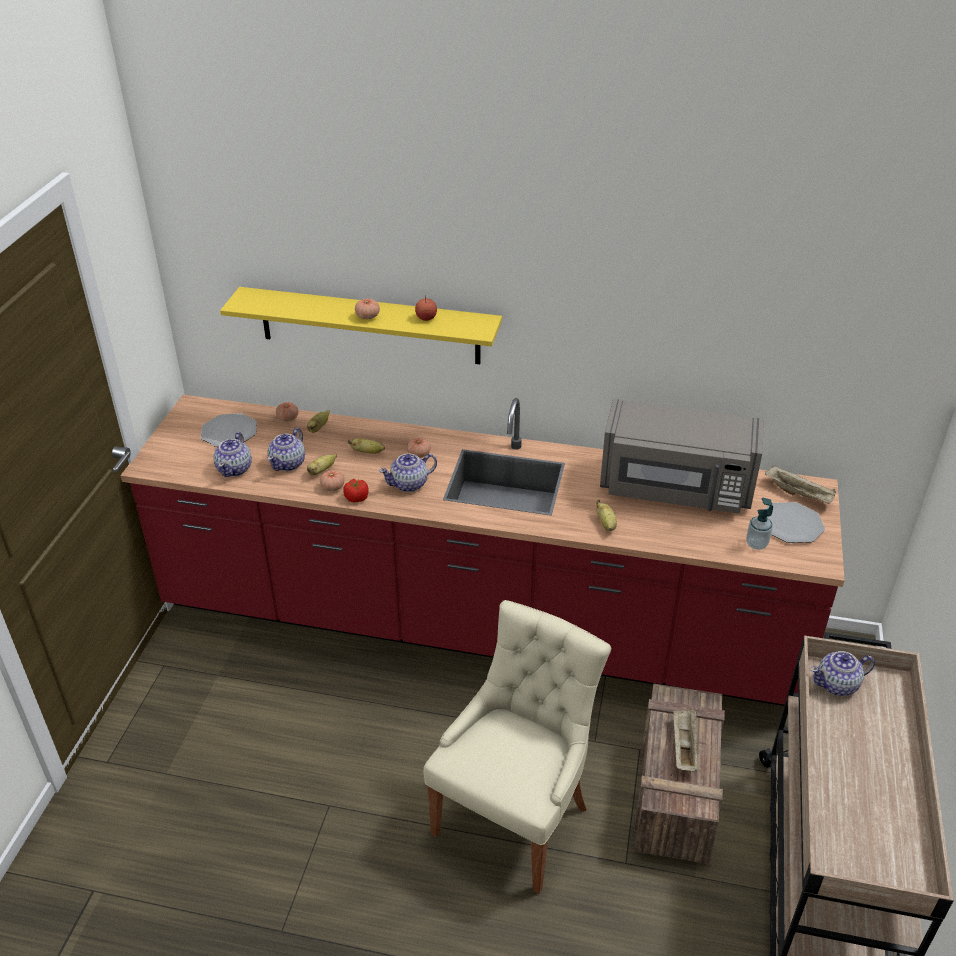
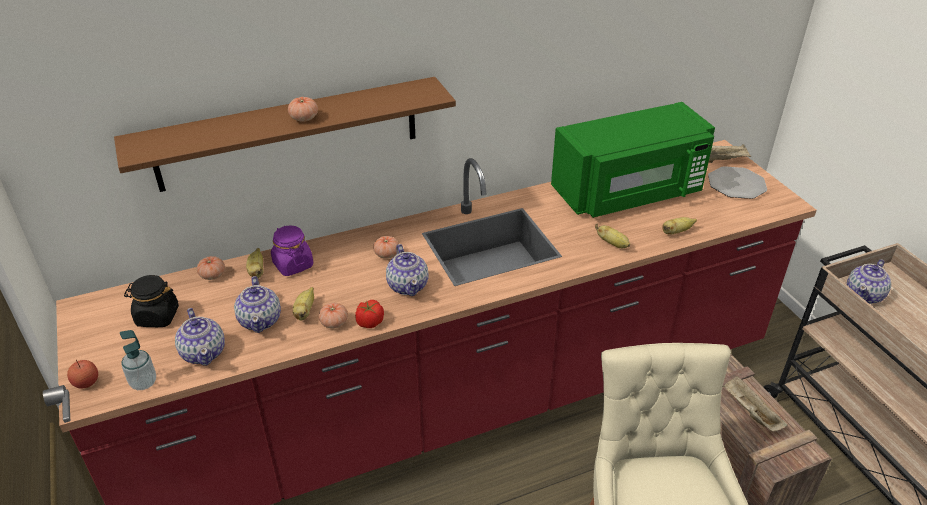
camera: 35 degrees left, 0 degrees up
(229, 432) = (157, 316): plate -> black jar
(346, 433) = (293, 265): none -> purple jar
(368, 452) = (334, 273): banana -> banana (676, 232)
(369, 325) = (289, 134): yellow shelf -> brown shelf
(409, 484) = (408, 285): teapot -> teapot turned 45 degrees counterclockwise
(426, 318) = (366, 100): apple -> apple (86, 382)
(675, 488) = (629, 192): grey microwave -> green microwave
(756, 544) = (733, 209): soap dispenser -> soap dispenser (143, 382)

